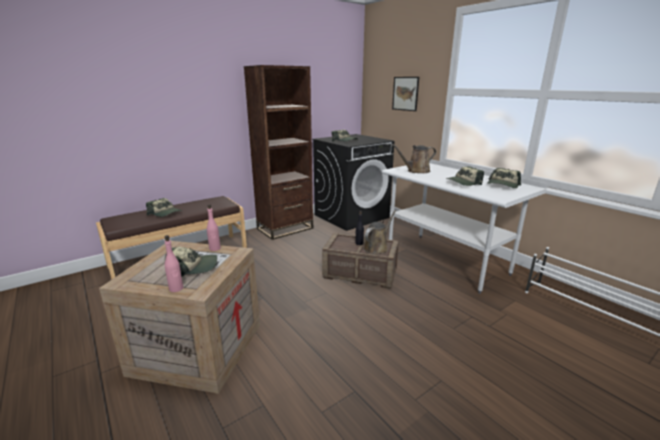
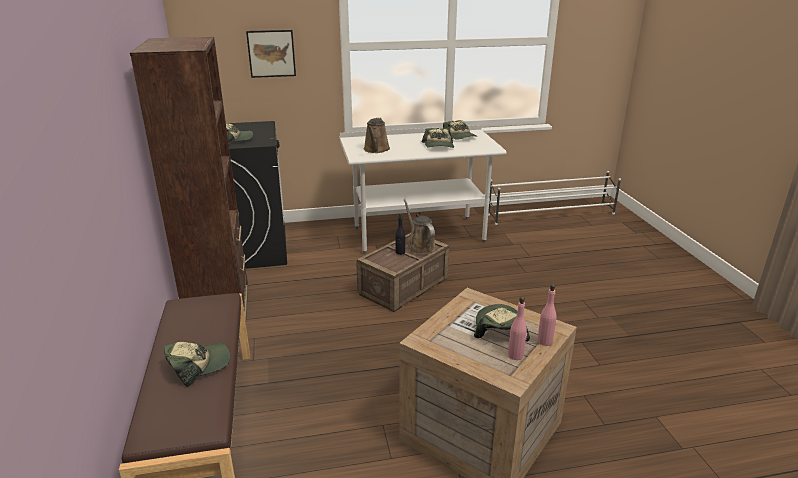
camera: 65 degrees left, 5 degrees up
(215, 248) = (453, 310): pink bottle -> pink bottle (516, 355)

